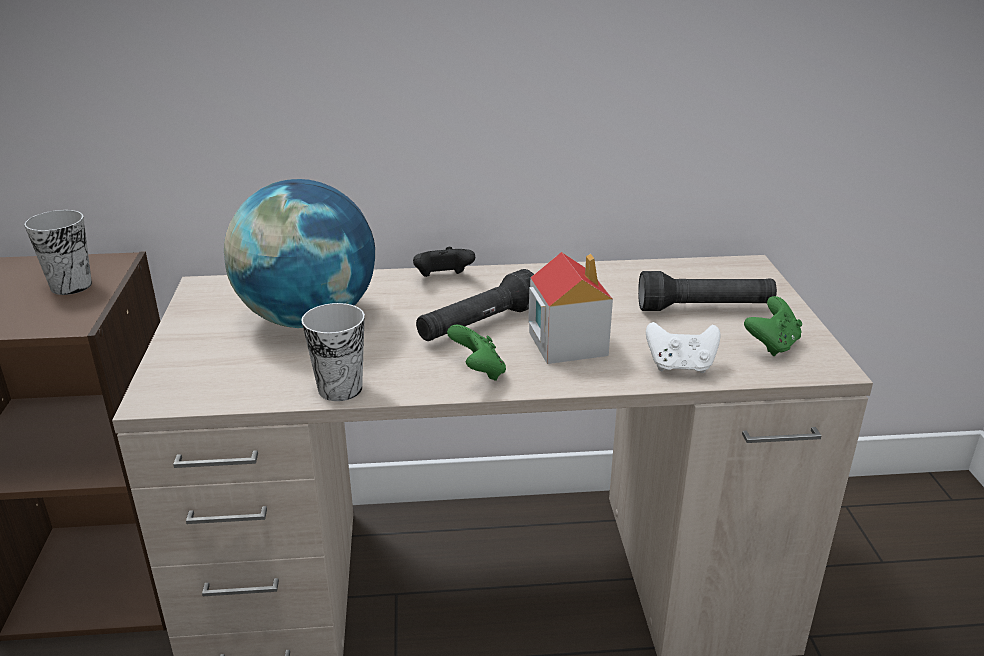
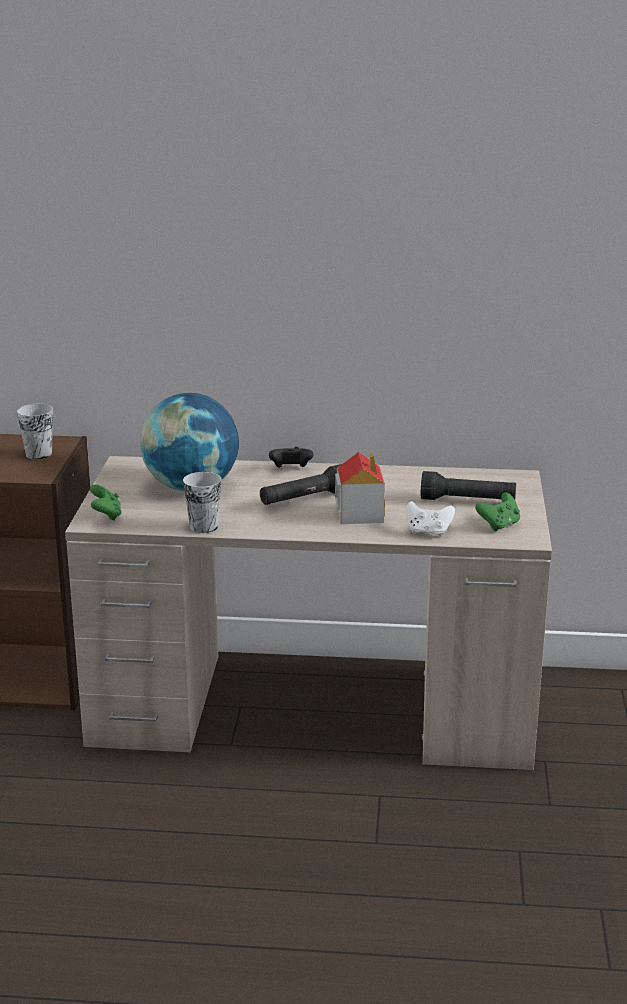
camera: 10 degrees right, 5 degrees down
(478, 372) = (294, 525): green game controller -> green game controller (106, 515)

